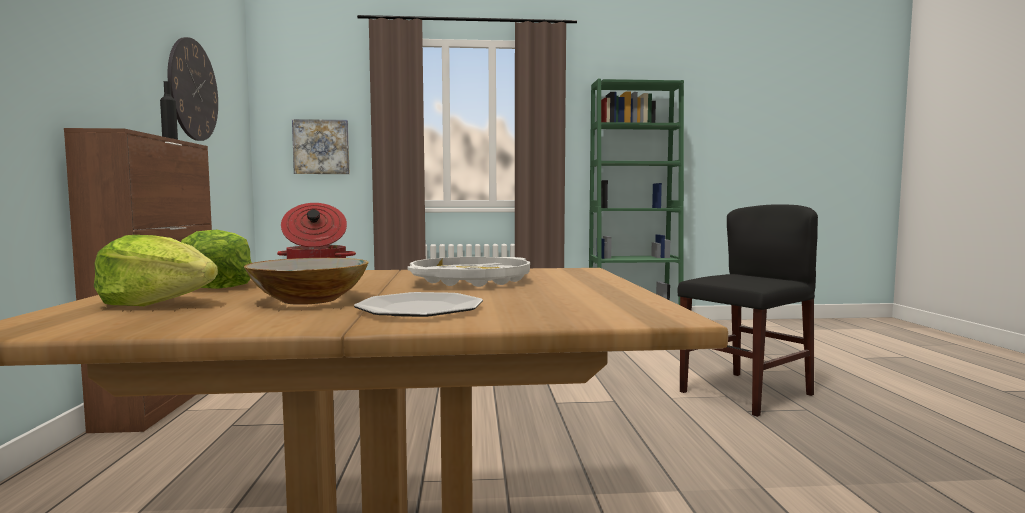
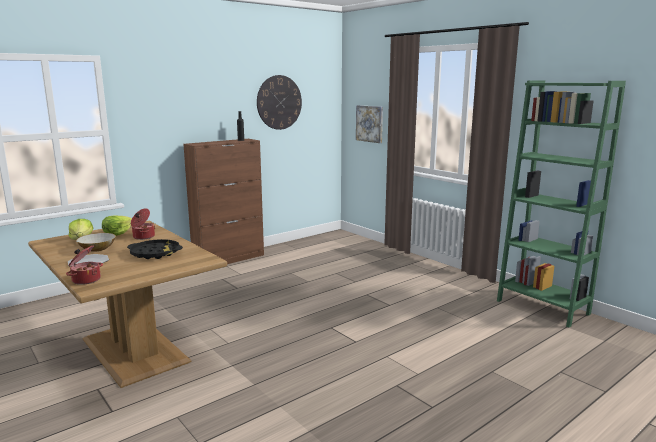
camera: 55 degrees right, 10 degrees up
(470, 281) = (155, 253): white tray -> black tray
(583, 316) = (86, 280): none -> cooking pot
(745, 393) = (435, 379): black chair -> none

